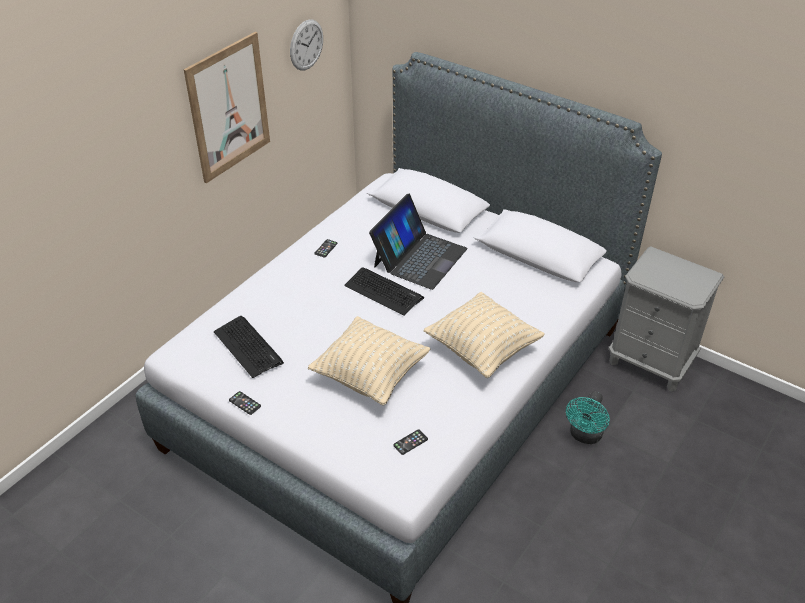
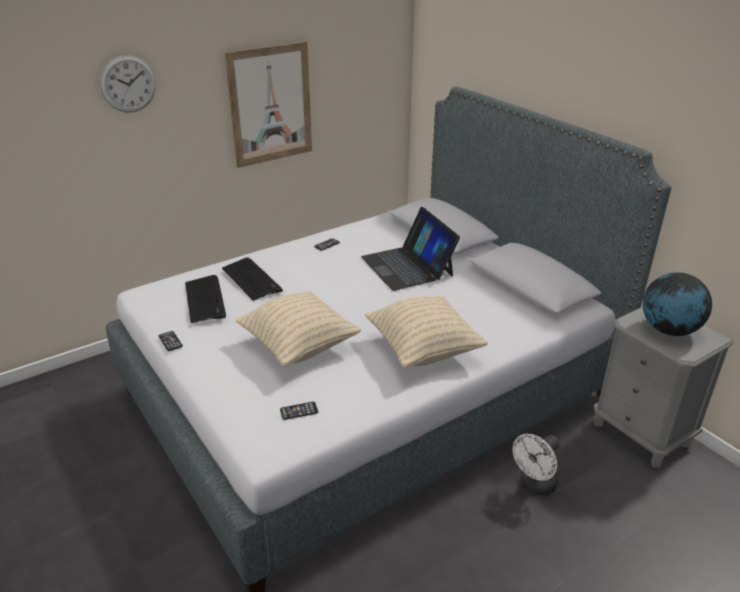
camera: 20 degrees right, 10 degrees down
(306, 45) = (362, 72): wall clock -> wall clock (128, 84)
(383, 292) = (356, 284): keyboard -> keyboard (252, 279)
(419, 257) = (407, 266): laptop -> laptop turned 105 degrees clockwise
(584, 436) = (534, 485): turquoise fan -> white fan
(672, 276) = (668, 330): none -> globe

